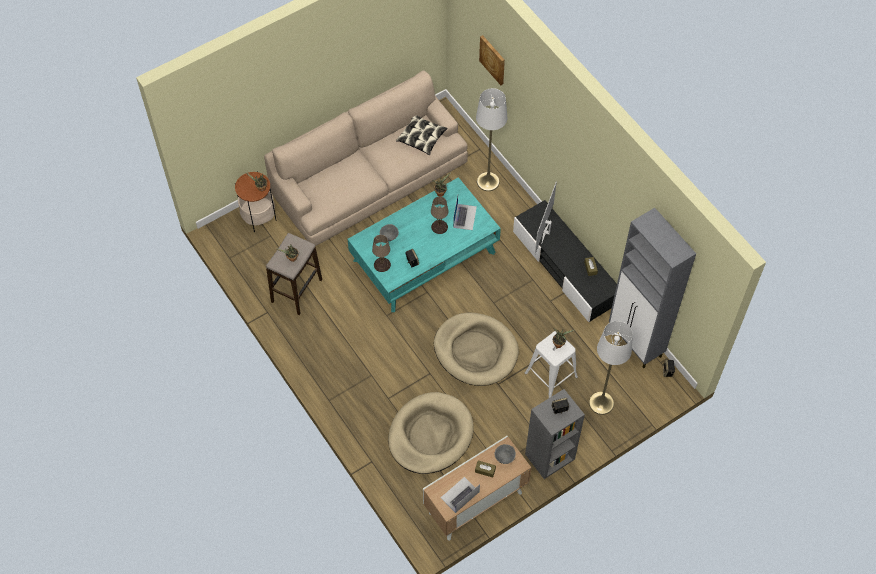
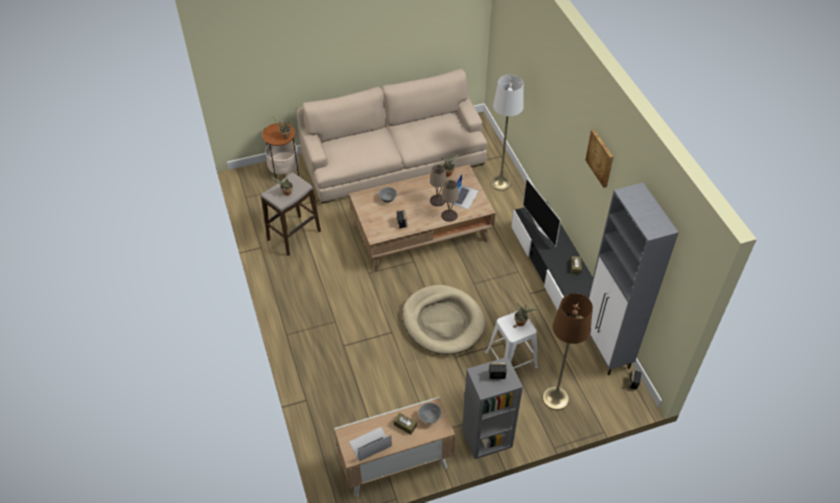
camera: 15 degrees right, 10 degrees down
(382, 264) = (373, 220): beige table lamp -> beige table lamp (449, 215)
(421, 138) = (446, 128): pillow -> none
(425, 256) = (422, 231): turquoise coffee table -> brown coffee table
(430, 435) = (372, 389): beige dog bed -> none
(493, 59) = (520, 52): picture -> picture (600, 158)
(546, 232) = (541, 228): television -> television turned 60 degrees counterclockwise
(601, 403) = (555, 398): white floor lamp -> brown floor lamp

